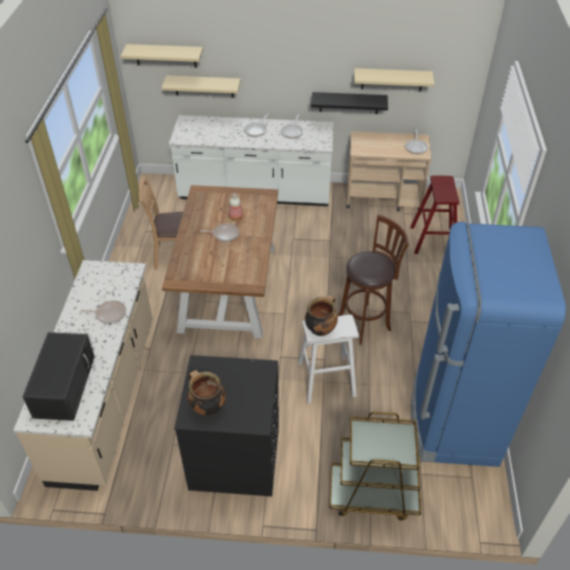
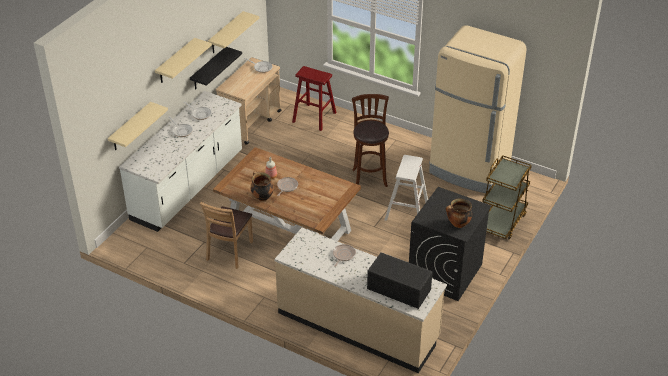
camera: 65 degrees left, 5 degrees down
(165, 55) = (106, 121): beige shelf -> beige shelf (175, 61)
(320, 329) = (408, 171): cooking pot -> cooking pot (262, 197)
(453, 420) = (469, 170): blue fridge -> beige fridge

